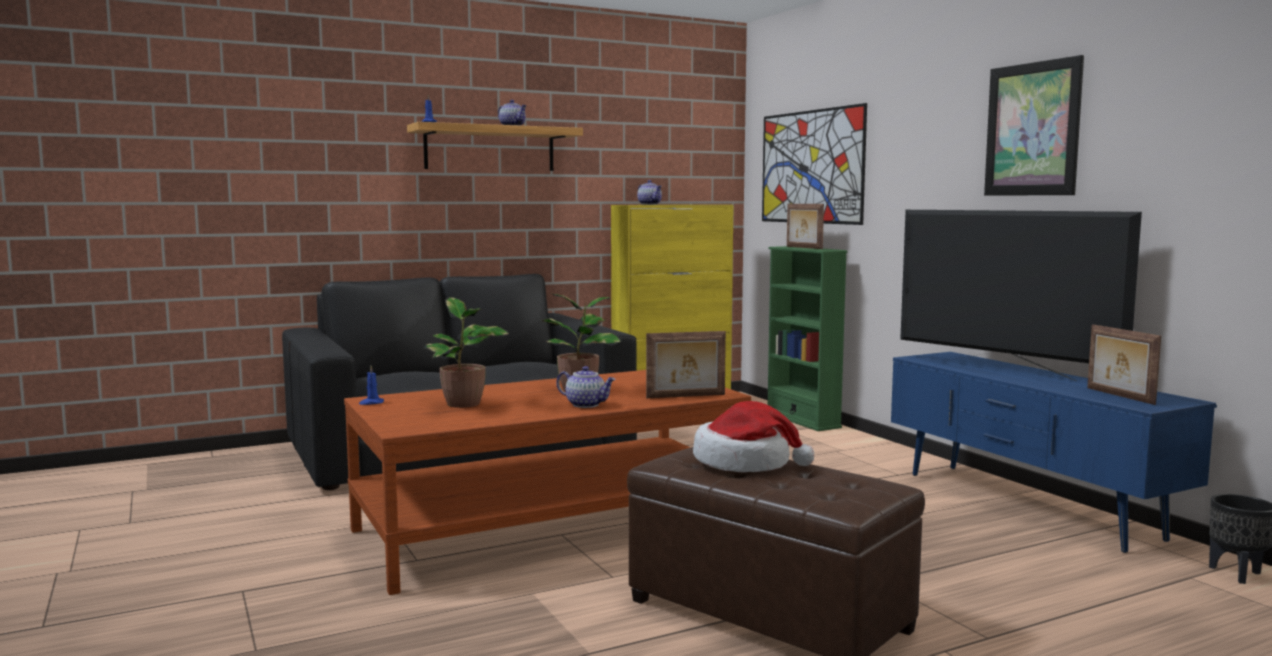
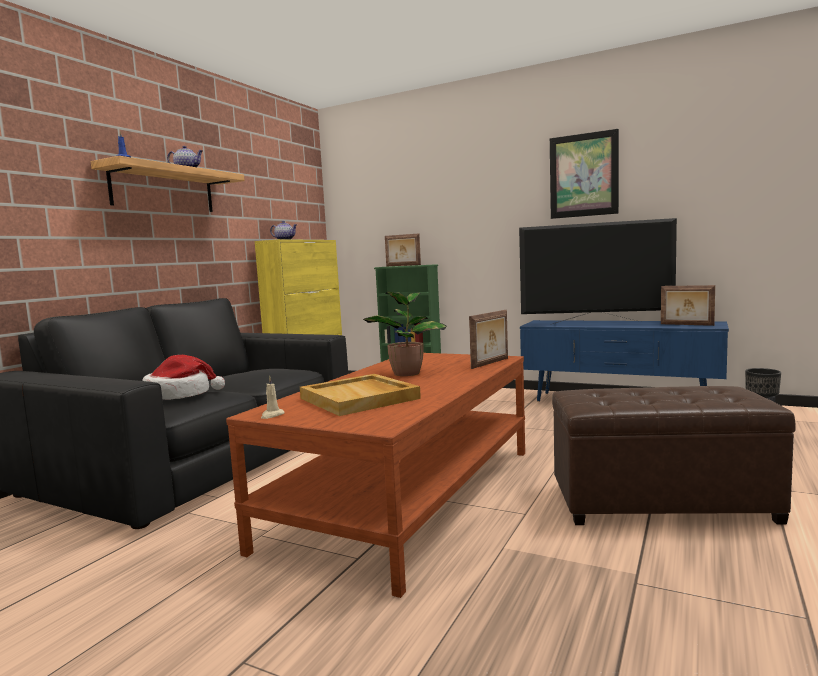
camera: 35 degrees left, 0 degrees up
(371, 403) = (272, 415): blue candle -> beige candle
(465, 404) = (360, 398): potted plant -> beige tray
(586, 405) = (450, 380): teapot -> none
(745, 463) = (631, 394): hat -> hat (180, 395)
(811, 167) = (394, 210): picture -> none

